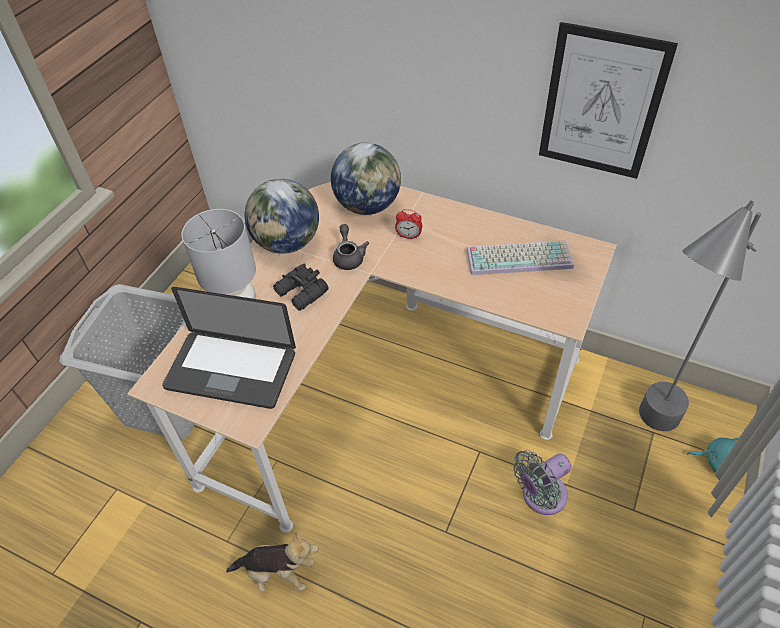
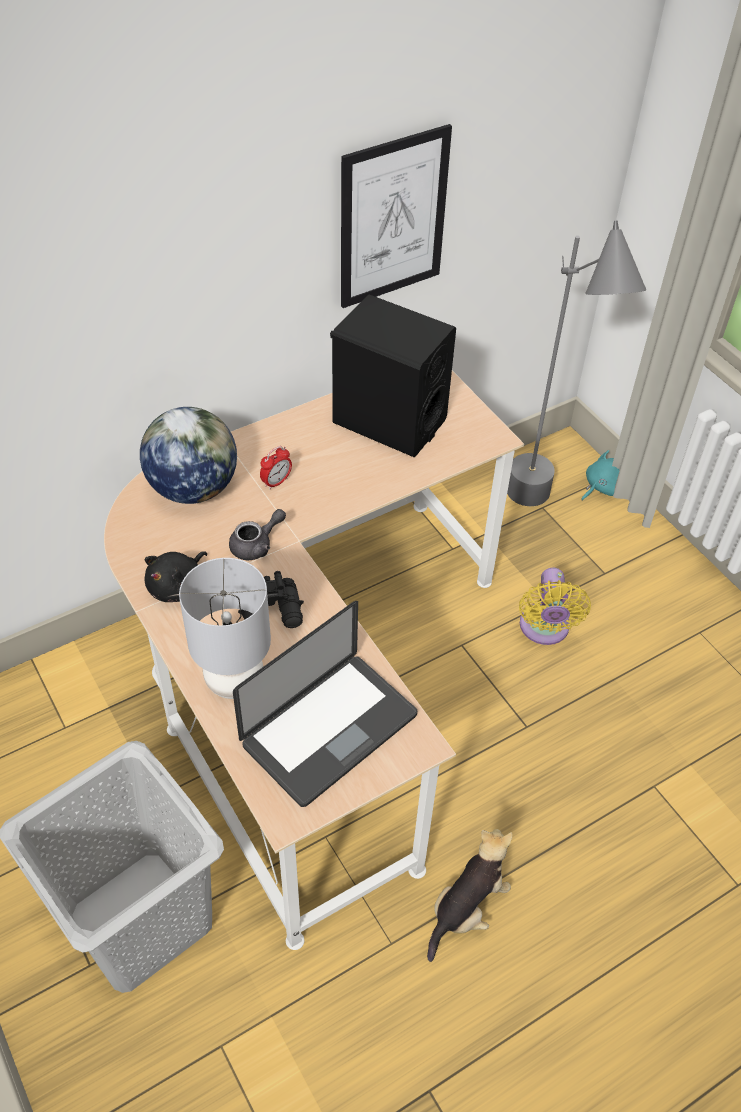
camera: 60 degrees left, 0 degrees up
(287, 243) = (178, 587): globe -> black plush toy
(349, 257) = (256, 545): grey teapot -> grey teapot turned 120 degrees clockwise
(520, 257) = (389, 421): keyboard -> black speaker
(540, 496) = (544, 629): grey fan -> yellow fan

